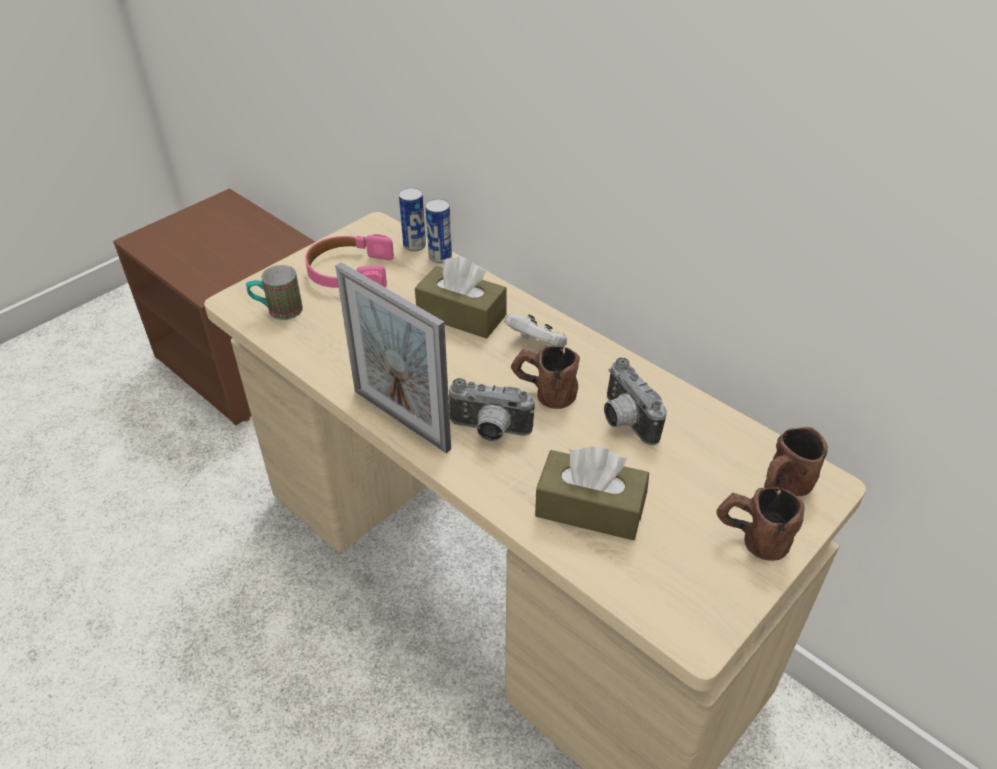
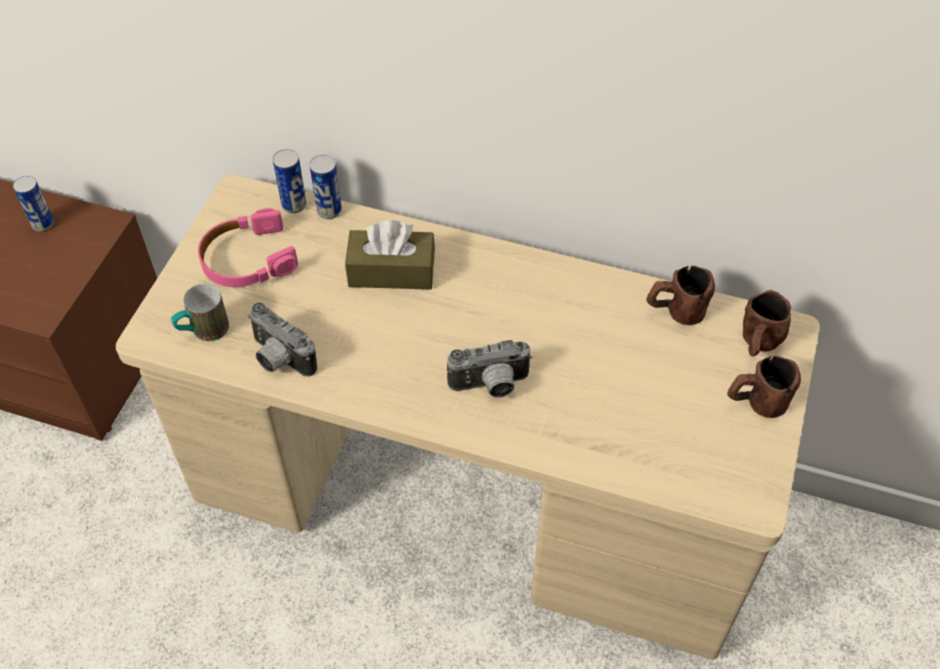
camera: 25 degrees left, 10 degrees up
(251, 232) = (43, 224): none -> can
(401, 419) = (404, 405): picture frame -> none
(538, 346) = (483, 280): white game controller -> none
(543, 393) = (516, 329): brown mug -> brown mug (674, 312)
(590, 508) = (617, 427): brown tissue box -> none
(624, 420) = (600, 330): camera -> camera (278, 359)

